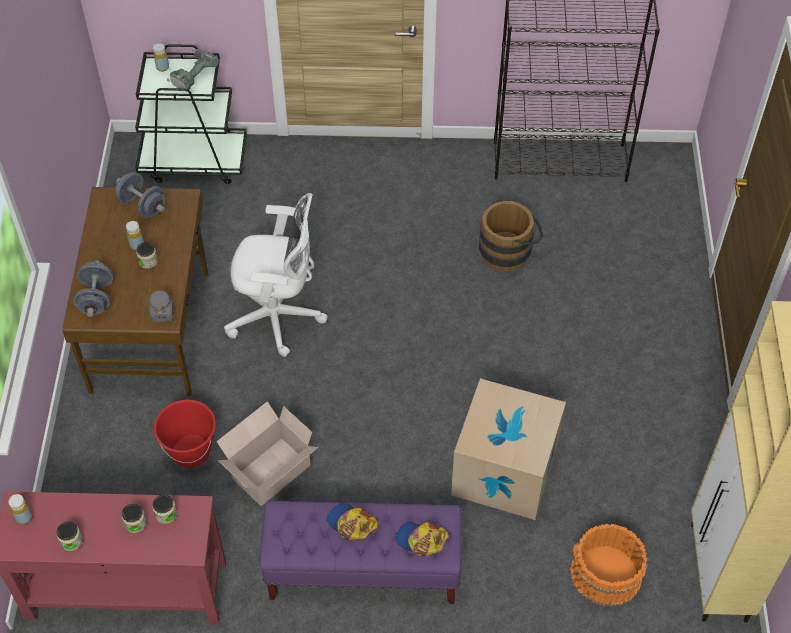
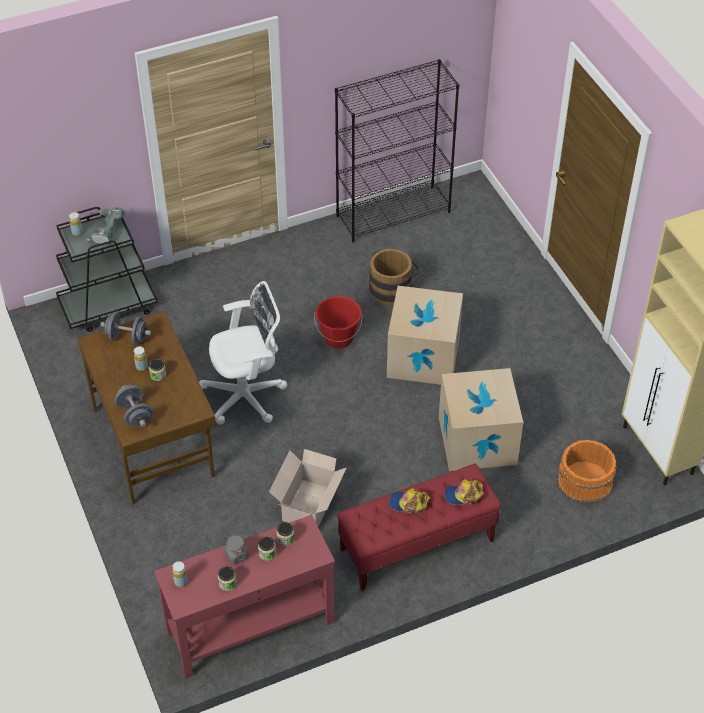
camera: 25 degrees left, 5 degrees down
(163, 313) = (193, 407): grey jar -> grey jar (236, 555)
(191, 451) = (239, 514): red bucket -> red bucket (338, 338)
(362, 571) = (416, 545): purple bench -> red bench
(498, 344) = (423, 357): none -> cardboard box

